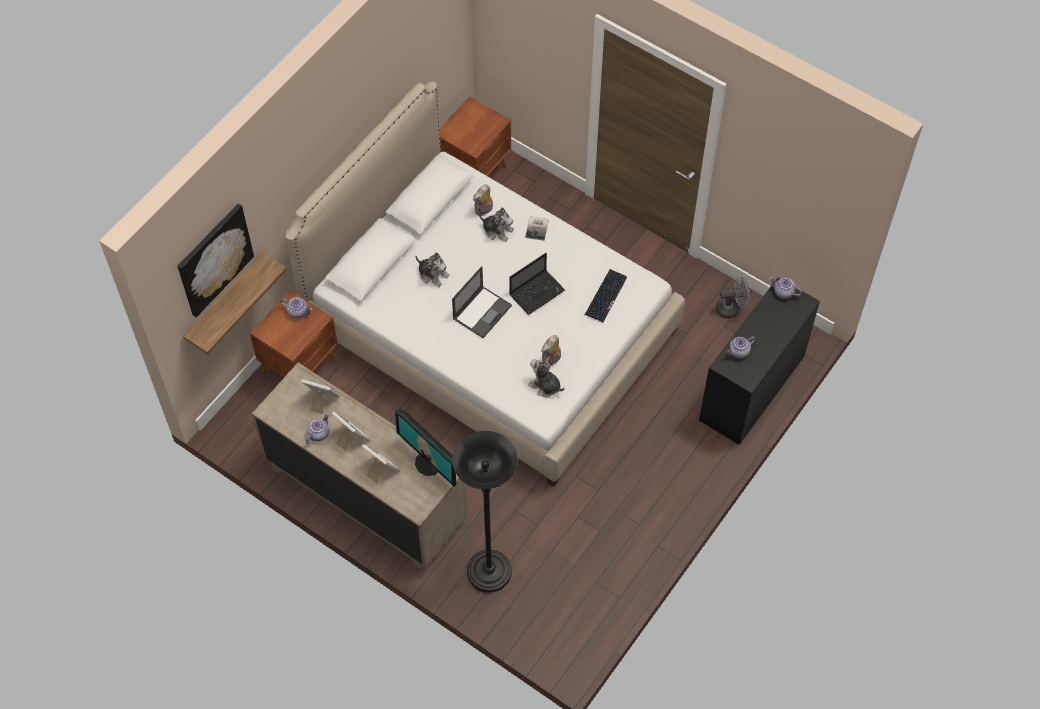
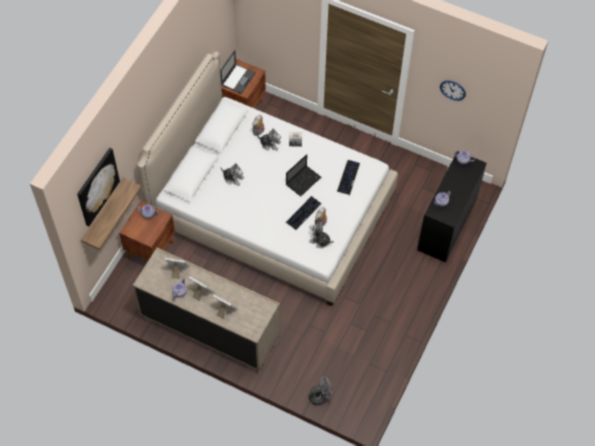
camera: 10 degrees left, 0 degrees up
(429, 463) = (255, 301): monitor -> none
(482, 311) = (270, 198): laptop -> laptop (238, 78)
(489, 572) = (299, 367): black floor lamp -> none
(527, 341) = (303, 213): none -> keyboard
(731, 308) = (424, 175): grey fan -> grey fan (320, 396)
(779, 183) = (452, 90): none -> wall clock

